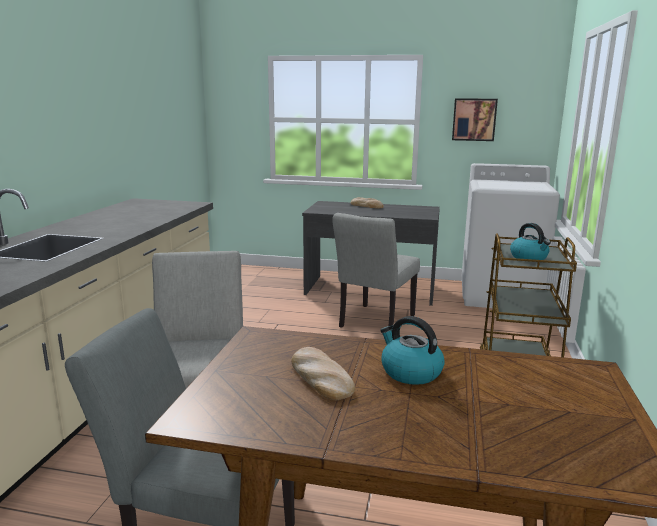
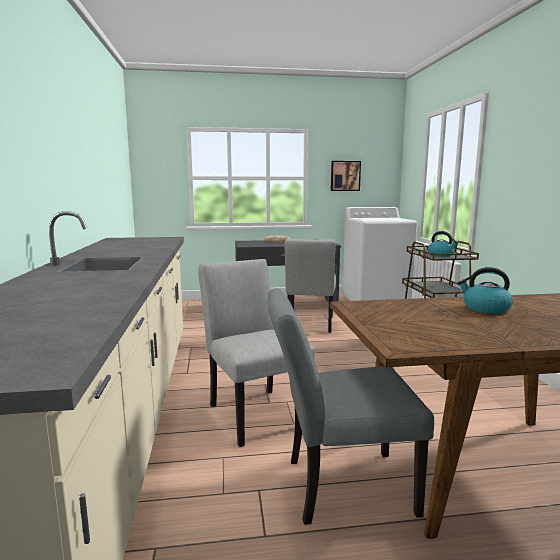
camera: 20 degrees left, 5 degrees down
(320, 377) = (438, 318): bread -> none

